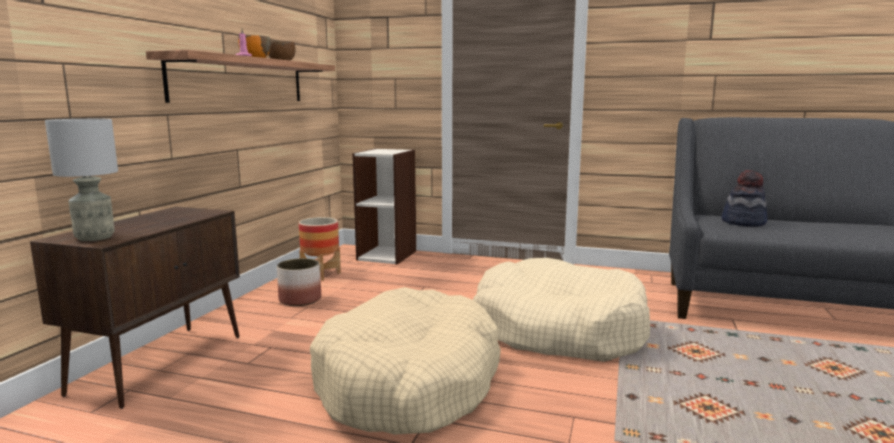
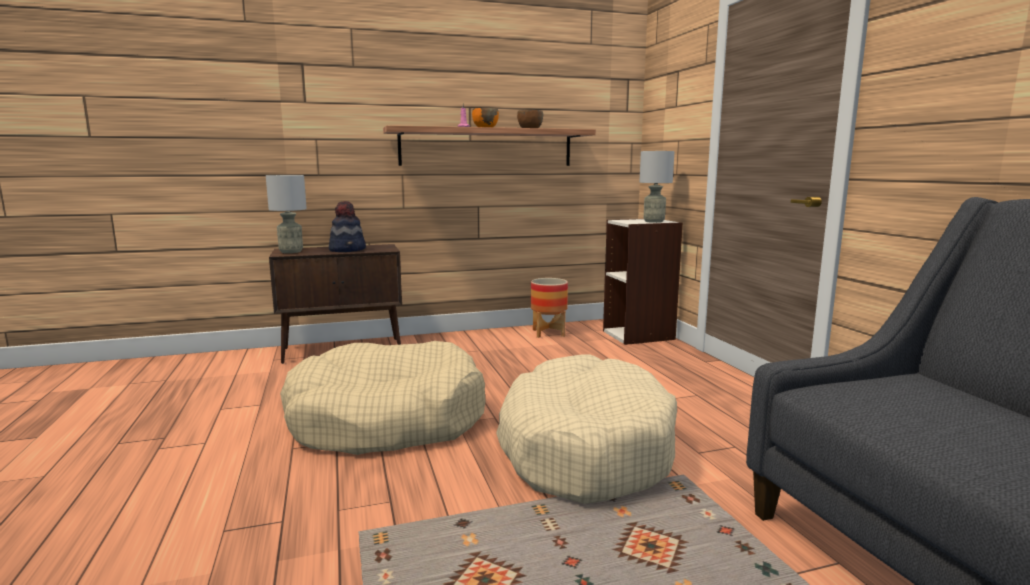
camera: 55 degrees right, 0 degrees up
(300, 299) = (488, 344): planter -> none
(396, 151) = (654, 221): none -> grey table lamp
(743, 222) = (934, 403): hat -> hat (348, 250)

